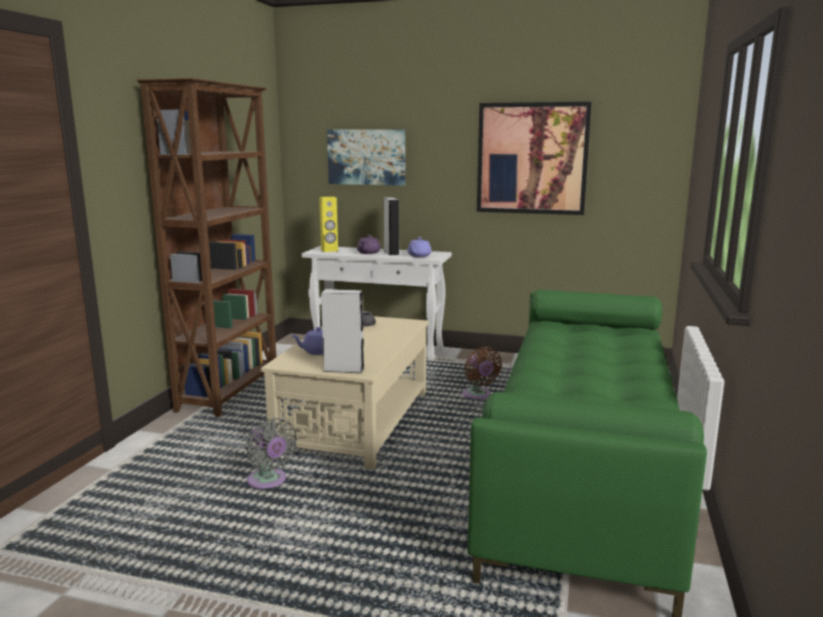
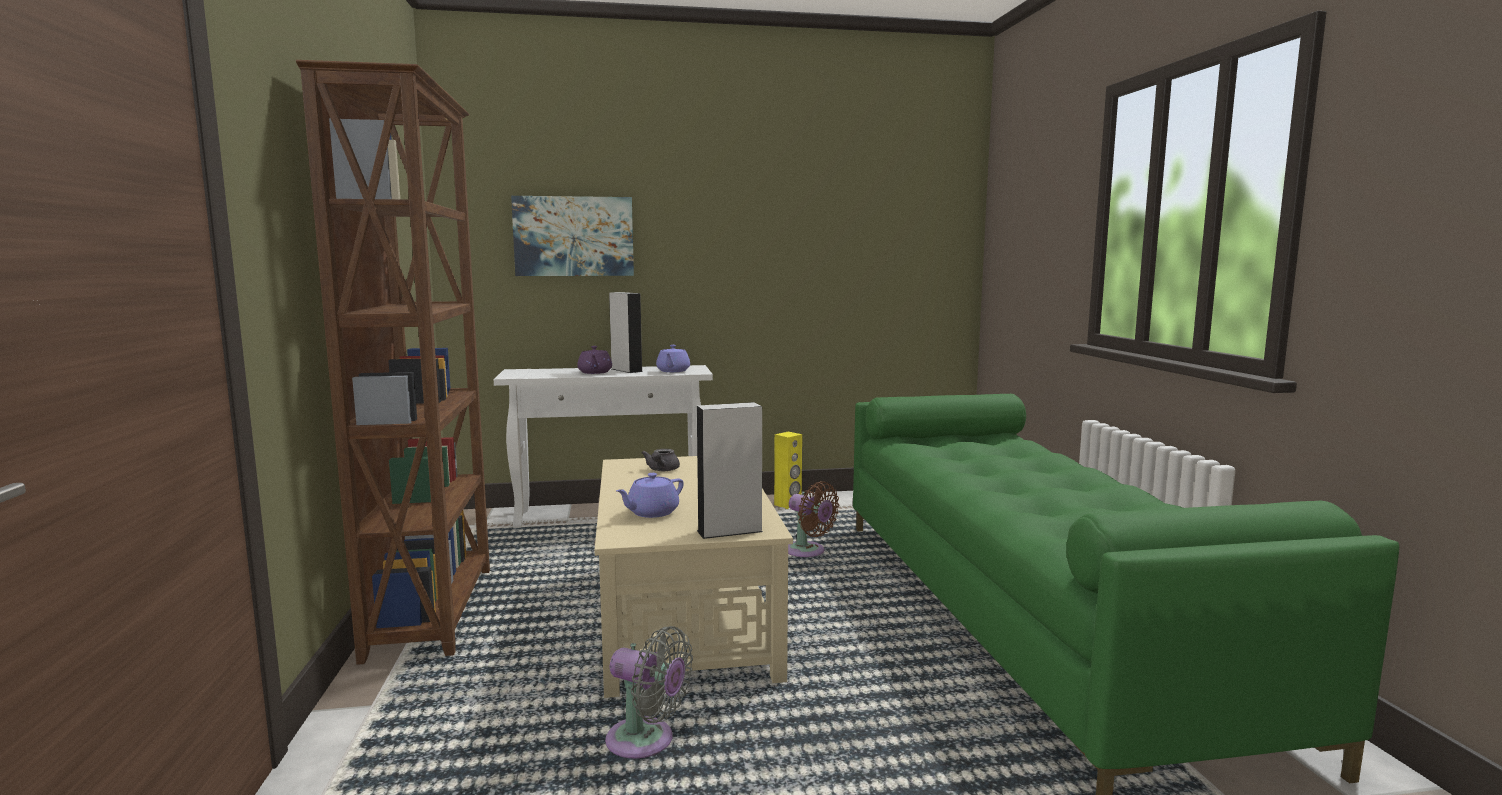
camera: 25 degrees left, 5 degrees down
(329, 250) = (531, 373): yellow speaker -> yellow speaker (788, 505)
(532, 158) = (805, 237): picture -> none

